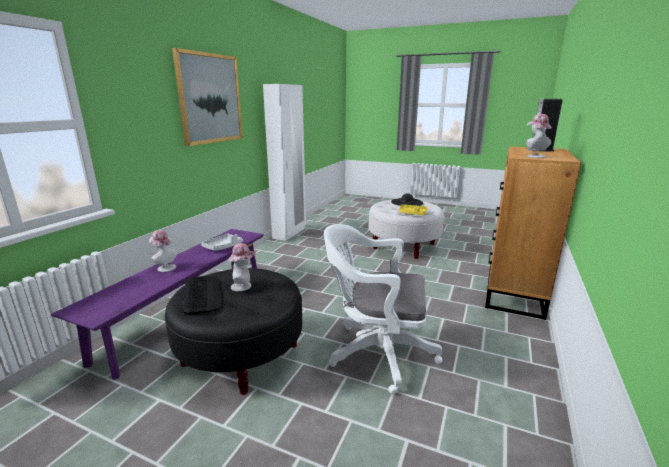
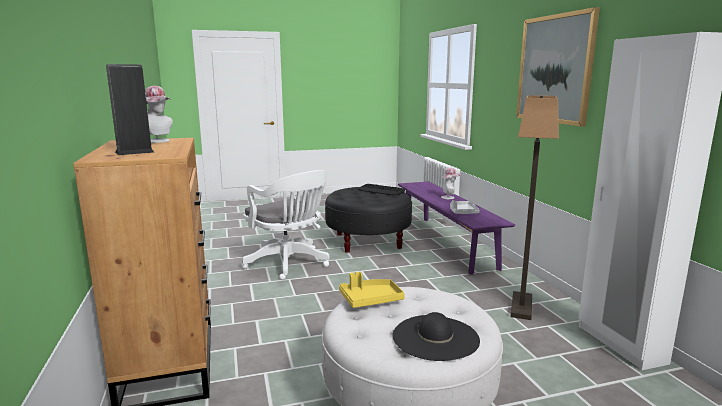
camera: 140 degrees right, 5 degrees down
(244, 286) = (370, 196): hat -> none
(285, 253) = (521, 306): none -> floor lamp
(376, 352) = (289, 264): white office chair -> white office chair turned 75 degrees clockwise

